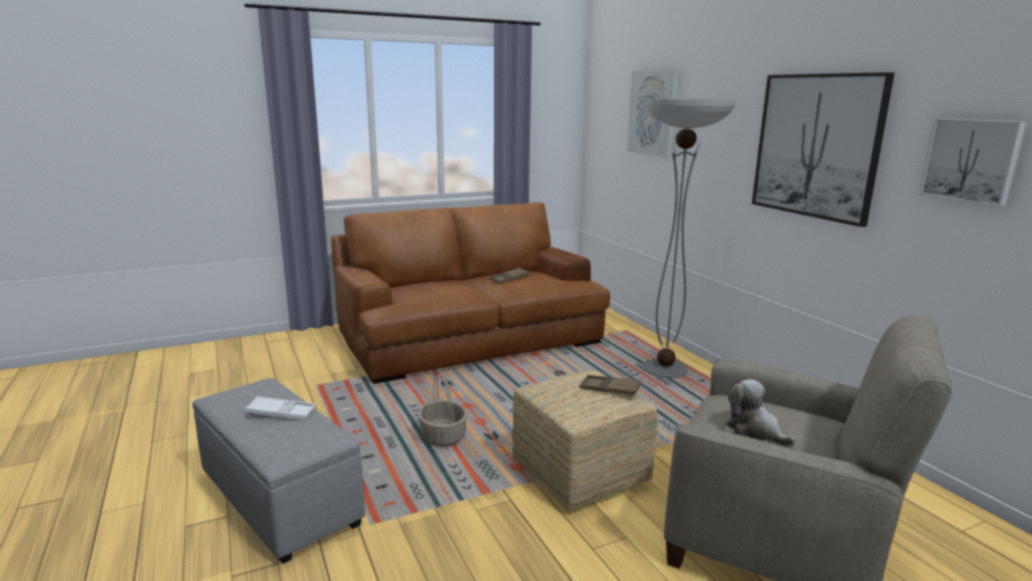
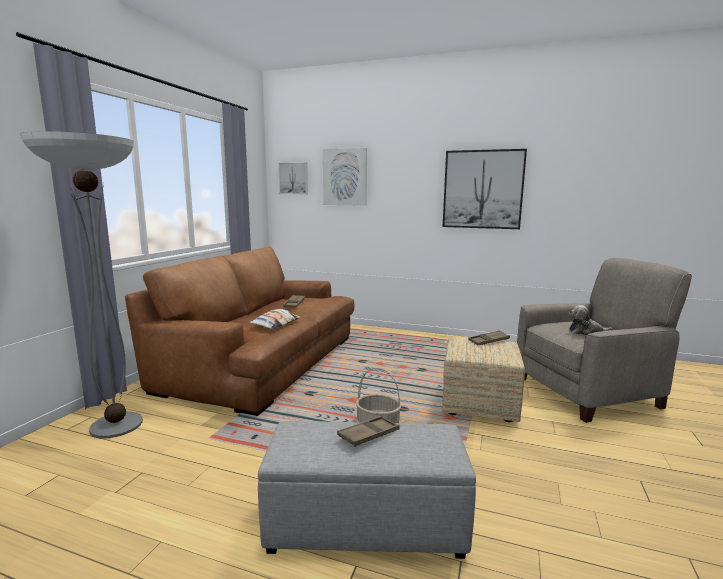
camera: 45 degrees left, 5 degrees down
(281, 413) = (369, 435): white tray -> brown tray
(439, 295) = (275, 323): none -> pillow
(665, 369) = (405, 340): floor lamp -> floor lamp (116, 425)
(972, 160) = (573, 189): picture -> picture (294, 178)

